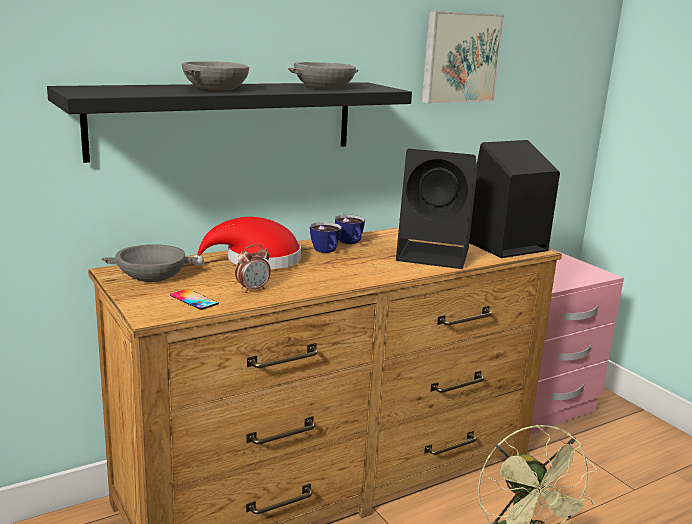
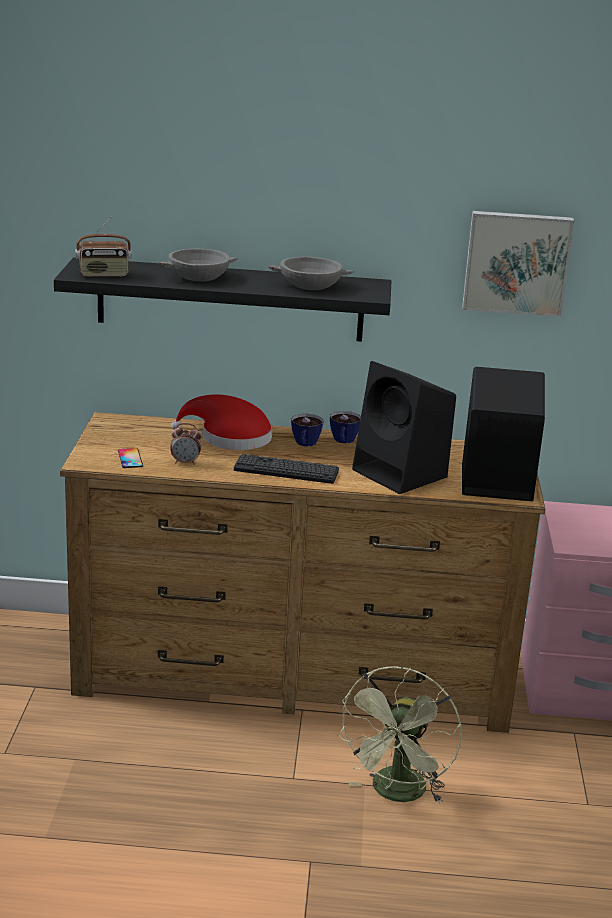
camera: 35 degrees right, 5 degrees up
(117, 92) = (104, 275): none -> radio
(152, 276) = (129, 430): grey bowl -> none
(349, 274) = (286, 470): none -> keyboard

